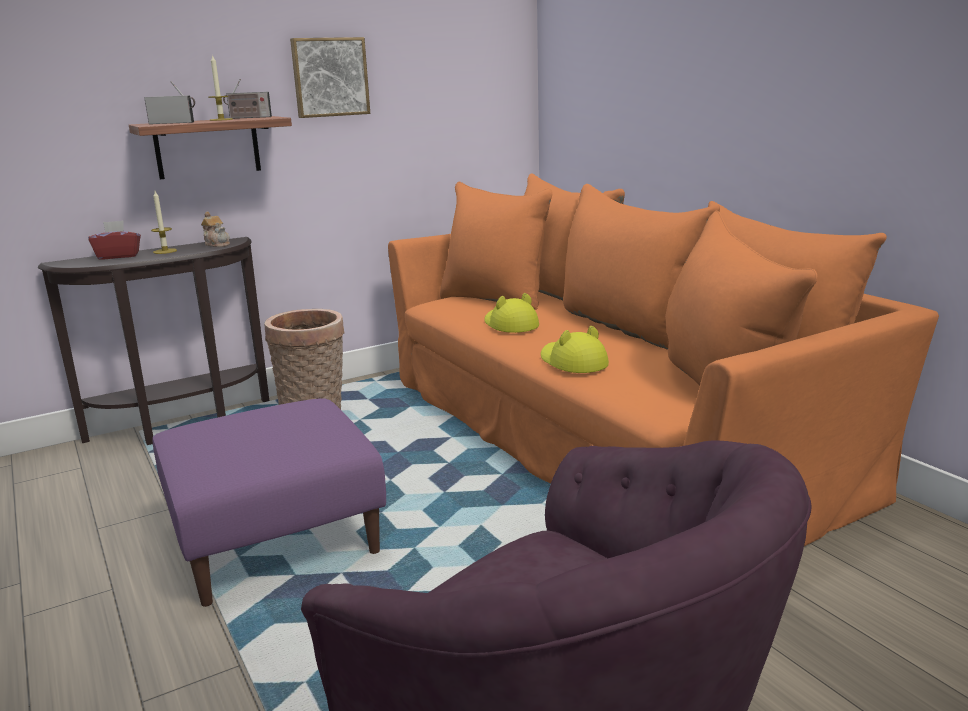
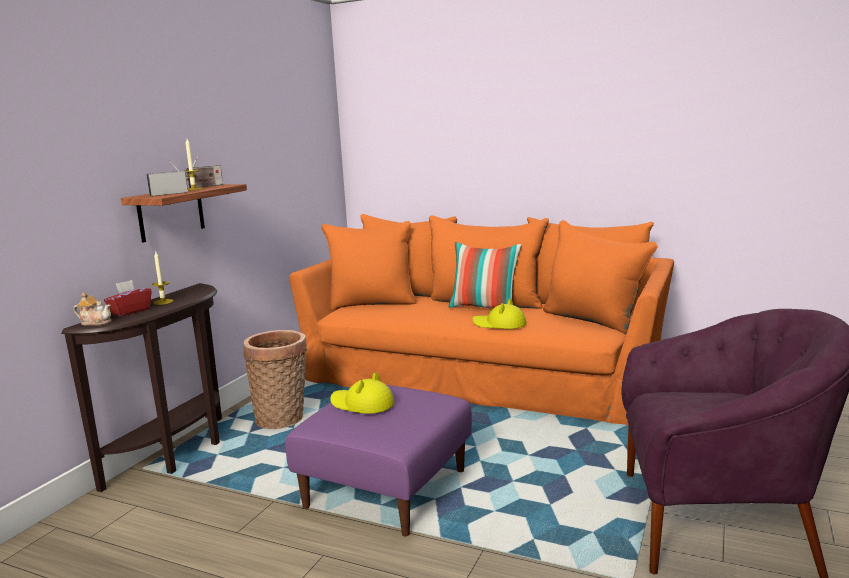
camera: 35 degrees left, 5 degrees down
(217, 244) = (194, 291): teapot -> teapot (95, 322)
(330, 77) = (239, 152): picture -> none
(510, 325) = (419, 314): yellow hat -> yellow hat (362, 404)
(602, 335) = (484, 308): none -> pillow

